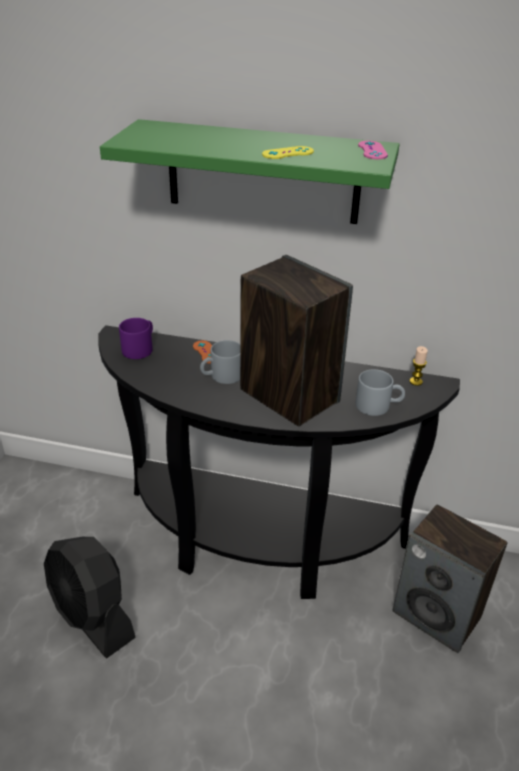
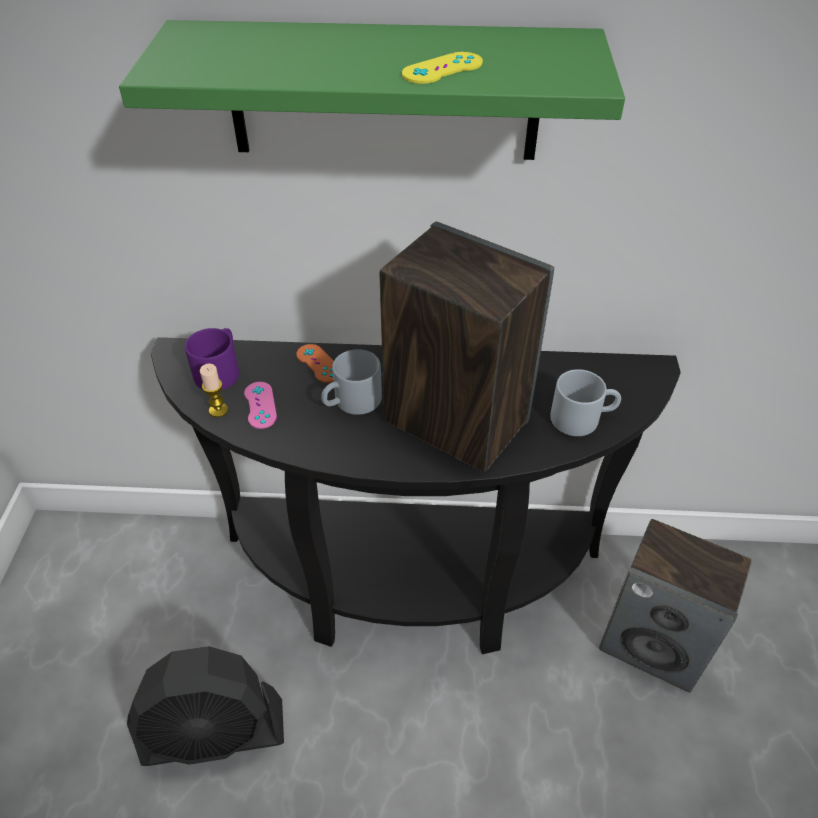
camera: 10 degrees left, 10 degrees up
(93, 616) = (214, 733): black fan -> black fan turned 45 degrees counterclockwise
(372, 150) = (572, 49): pink game controller -> pink game controller (260, 405)
(416, 381) = (621, 369): candle -> candle (218, 410)

